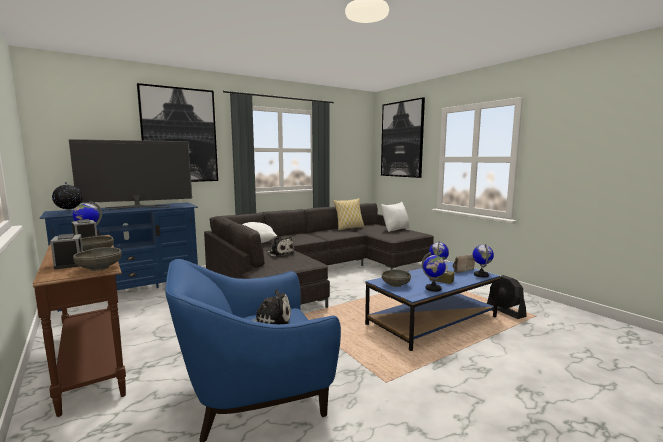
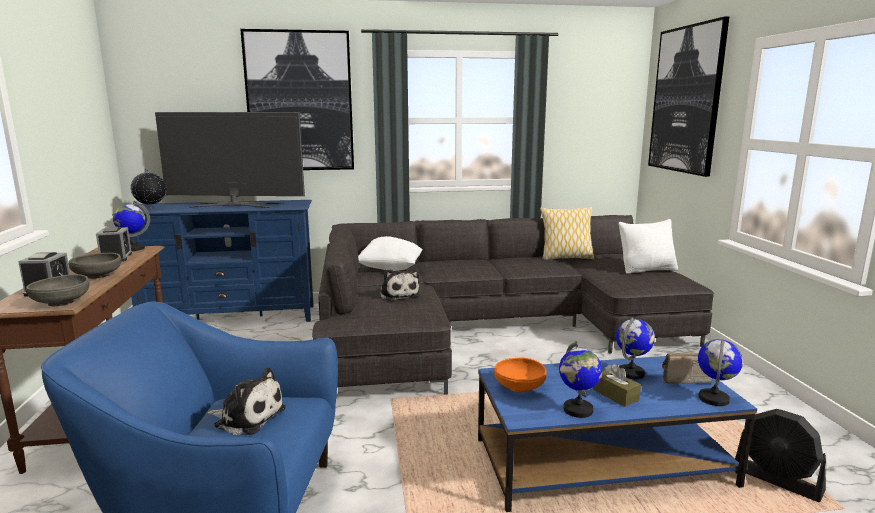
camera: 25 degrees right, 5 degrees up
(396, 285) = (519, 387): grey bowl -> orange bowl
(505, 311) = (777, 480): black fan -> black fan turned 45 degrees counterclockwise

